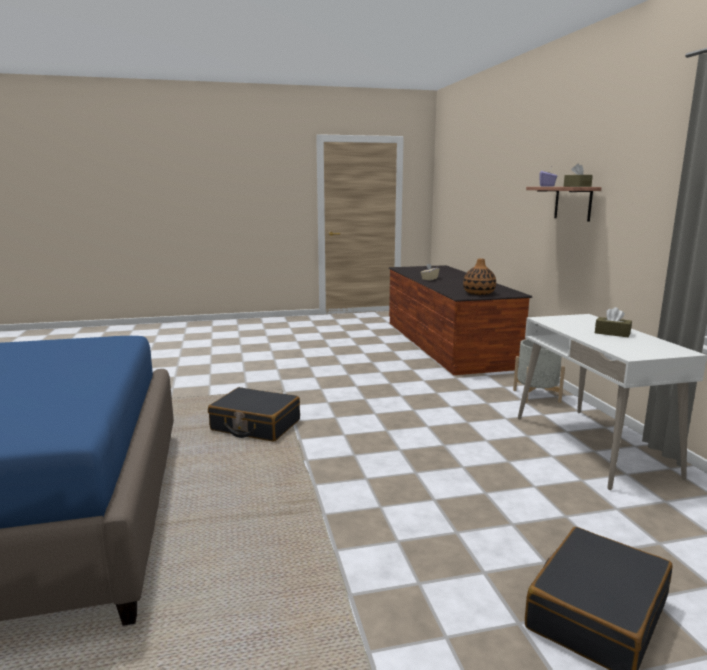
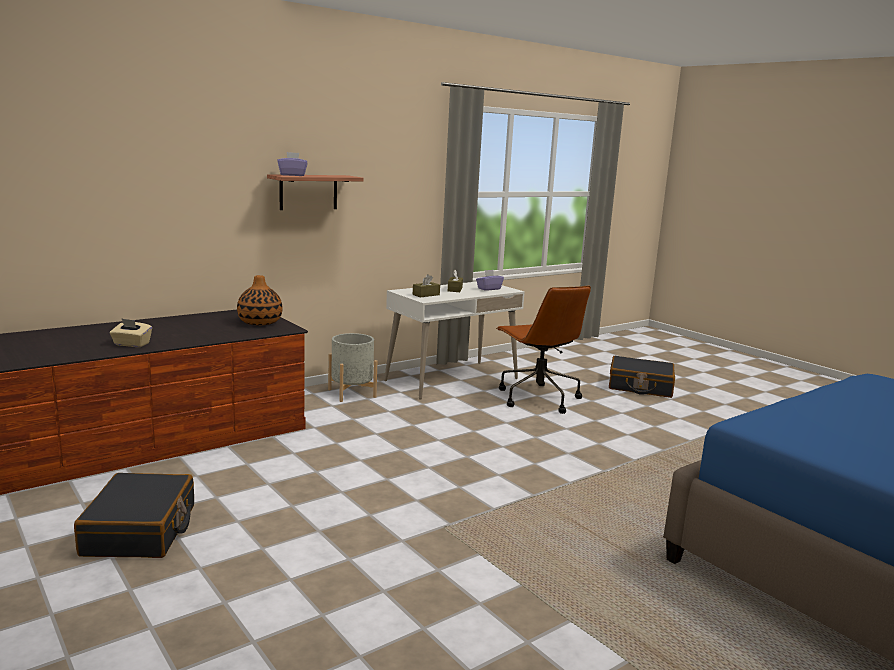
camera: 115 degrees left, 0 degrees up
(255, 425) = (571, 514): black suitcase -> black suitcase (140, 530)
(522, 483) = (537, 398): none -> brown office chair
(577, 186) = (340, 175): brown tissue box -> brown tissue box (426, 295)
(630, 347) = (489, 289): none -> purple tissue box

